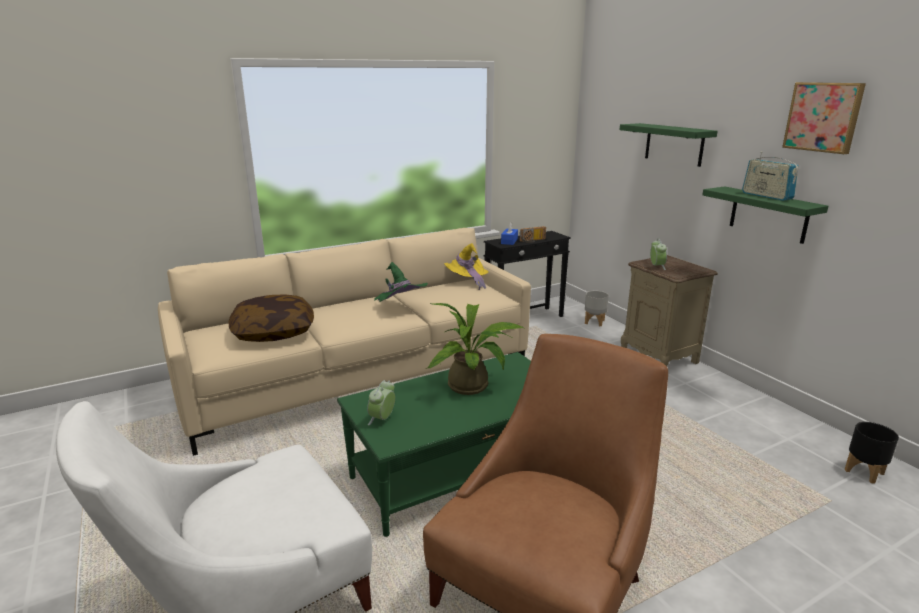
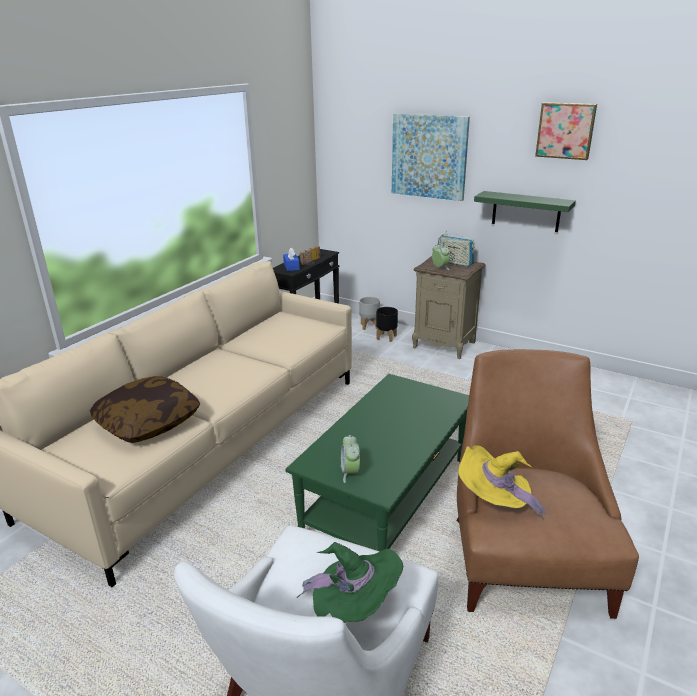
camera: 30 degrees left, 5 degrees up
(400, 308) = (250, 360): green hat -> green hat (354, 606)
(466, 280) = (277, 315): yellow hat -> yellow hat (495, 501)
(473, 386) = (390, 416): potted plant -> none
(674, 144) = (429, 156): green shelf -> picture
(766, 196) = (526, 197): radio -> radio (454, 263)
(864, 471) = (632, 393): black planter -> black planter (386, 337)

